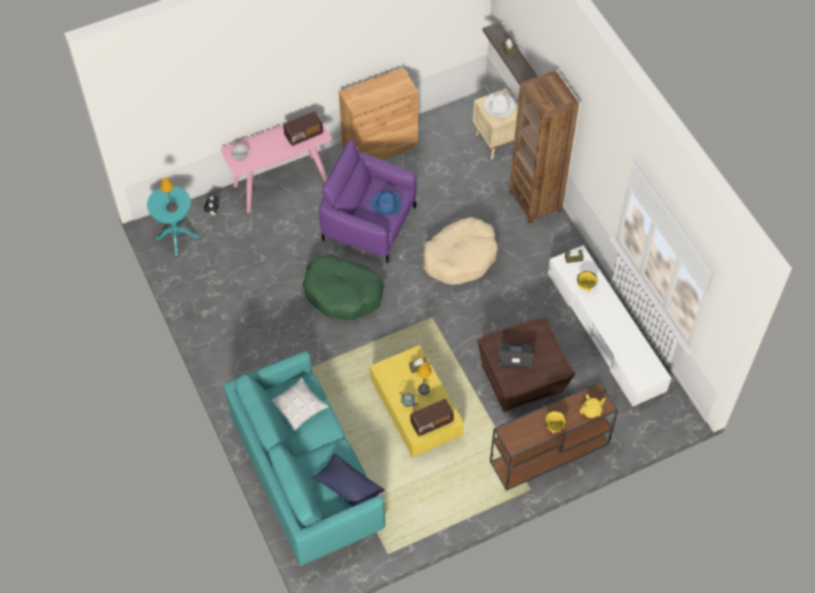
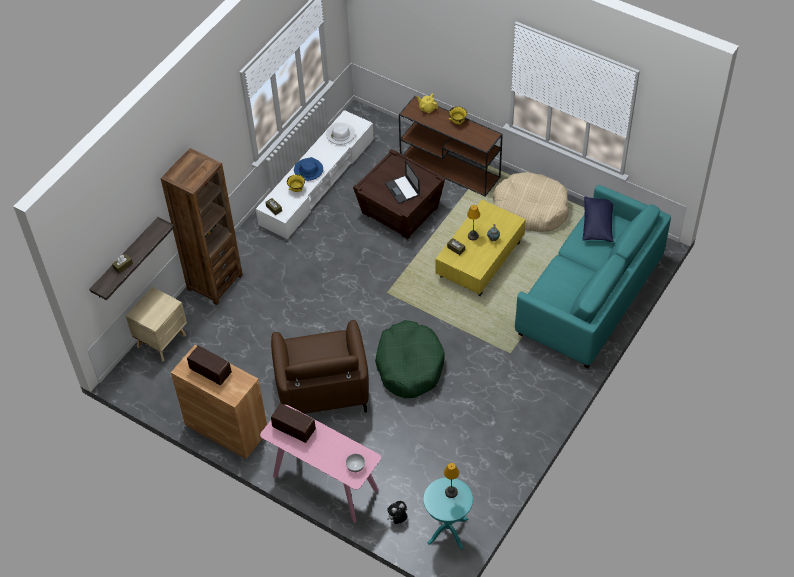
camera: 120 degrees left, 5 degrees down
(298, 407) = (561, 290): pillow -> none
(369, 224) = (322, 386): purple armchair -> brown armchair
(386, 204) = (315, 347): blue hat -> blue hat (308, 170)
(431, 422) = (497, 217): radio -> radio (210, 371)
(460, 257) = (312, 304): beige dog bed -> beige dog bed (530, 209)
(499, 106) = (151, 309): white hat -> white hat (340, 135)

